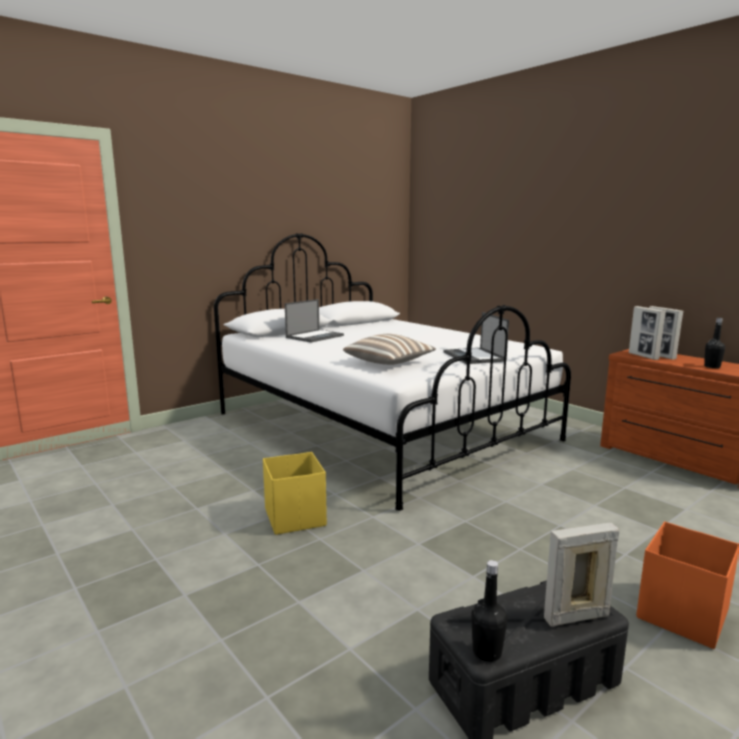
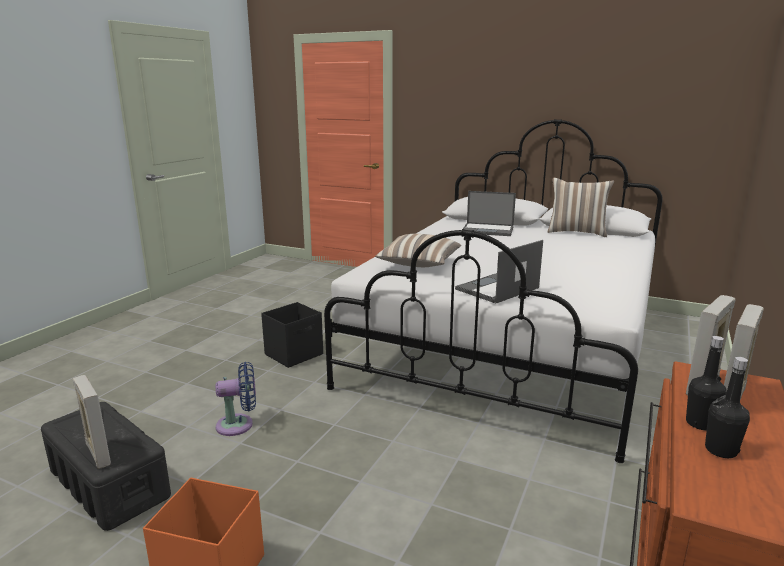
camera: 65 degrees right, 5 degrees up
(295, 517) = (295, 354): yellow storage box -> black storage box
(359, 324) = (577, 232): none -> pillow
(435, 573) = (239, 425): none -> blue fan
(487, 652) = (61, 423): black bottle -> black bottle (700, 423)

